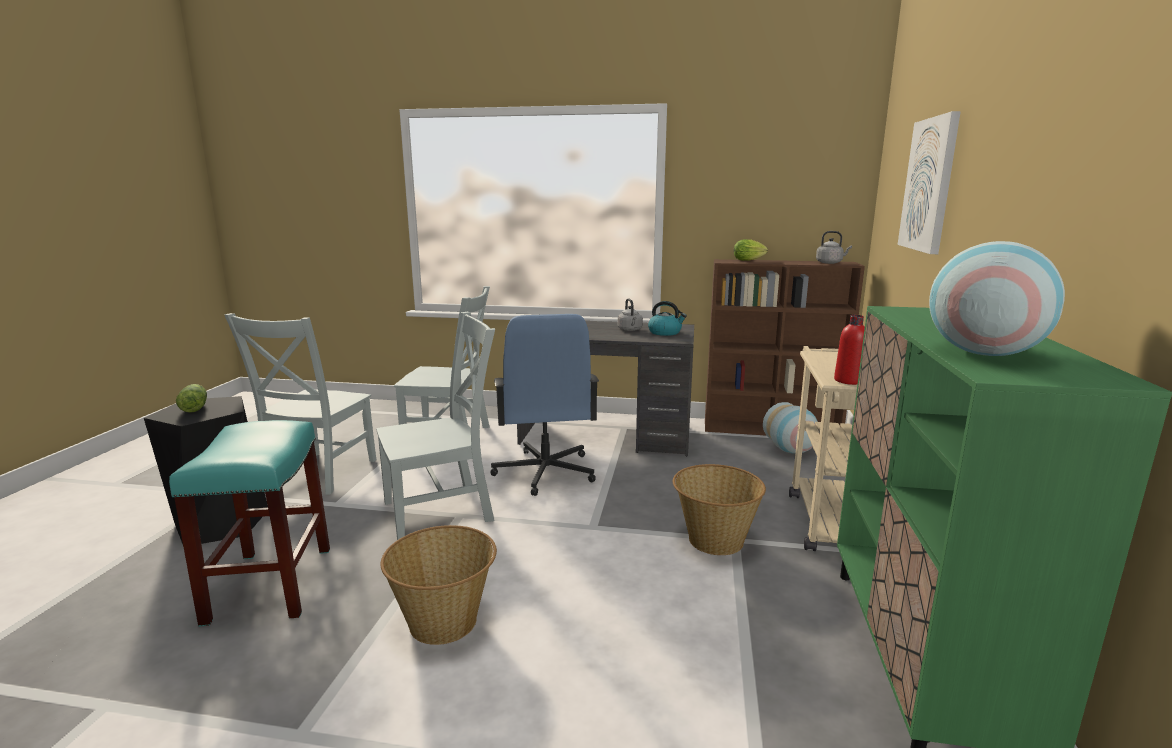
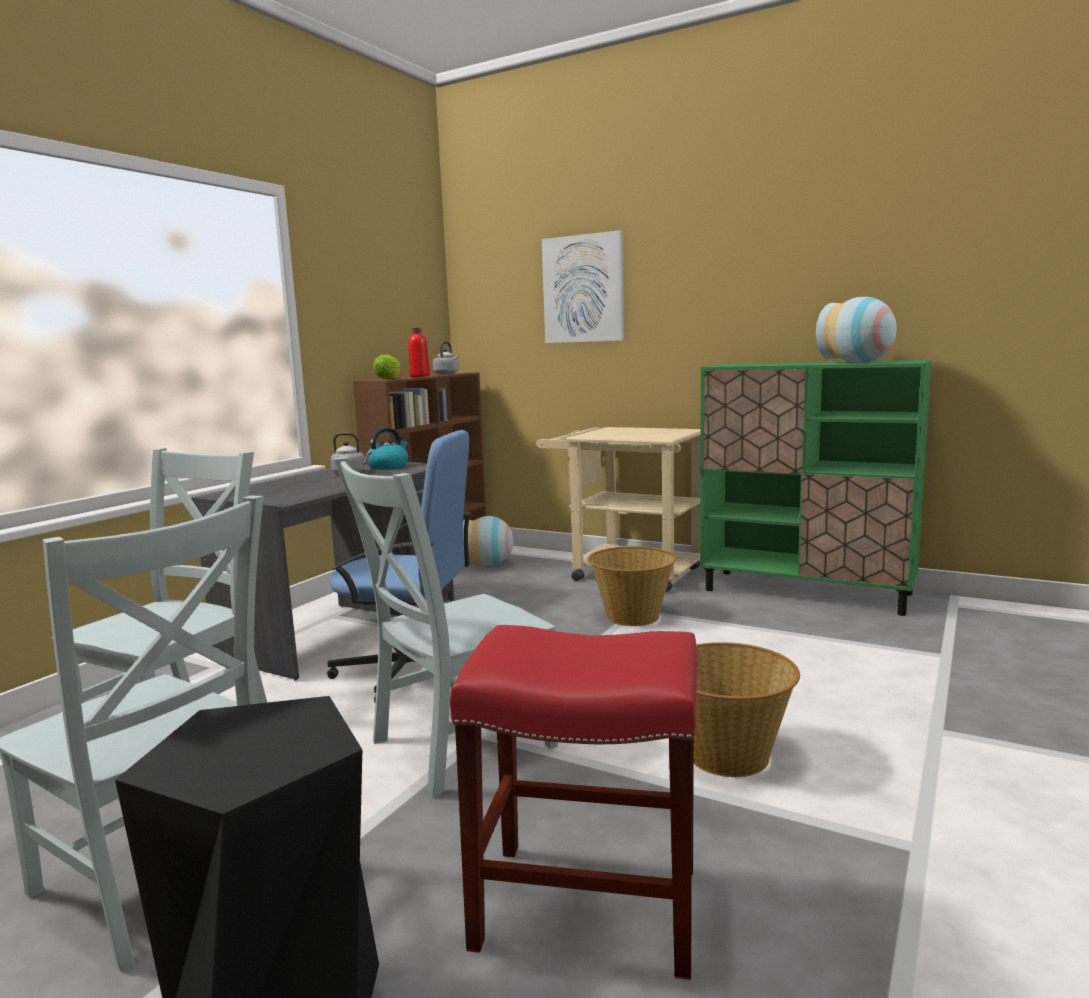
camera: 70 degrees left, 5 degrees down
(195, 407) = (224, 751): lettuce -> none
(270, 583) = (584, 907): turquoise stool -> red stool
(443, 510) = (455, 746): grey chair -> grey chair turned 120 degrees counterclockwise
(849, 381) = (666, 437): red bottle -> red bottle (419, 376)

